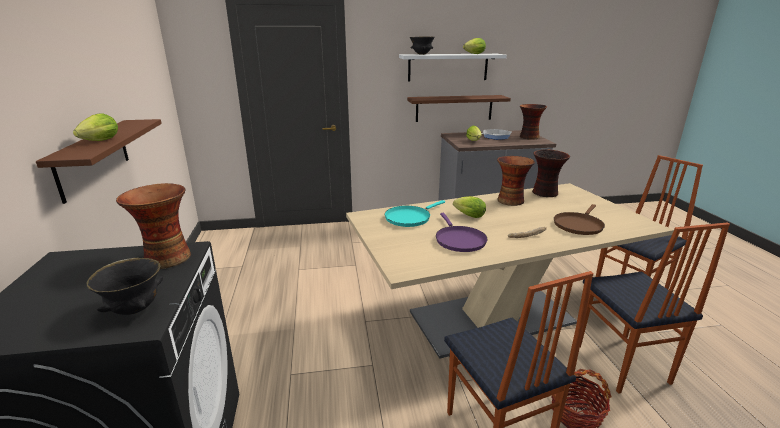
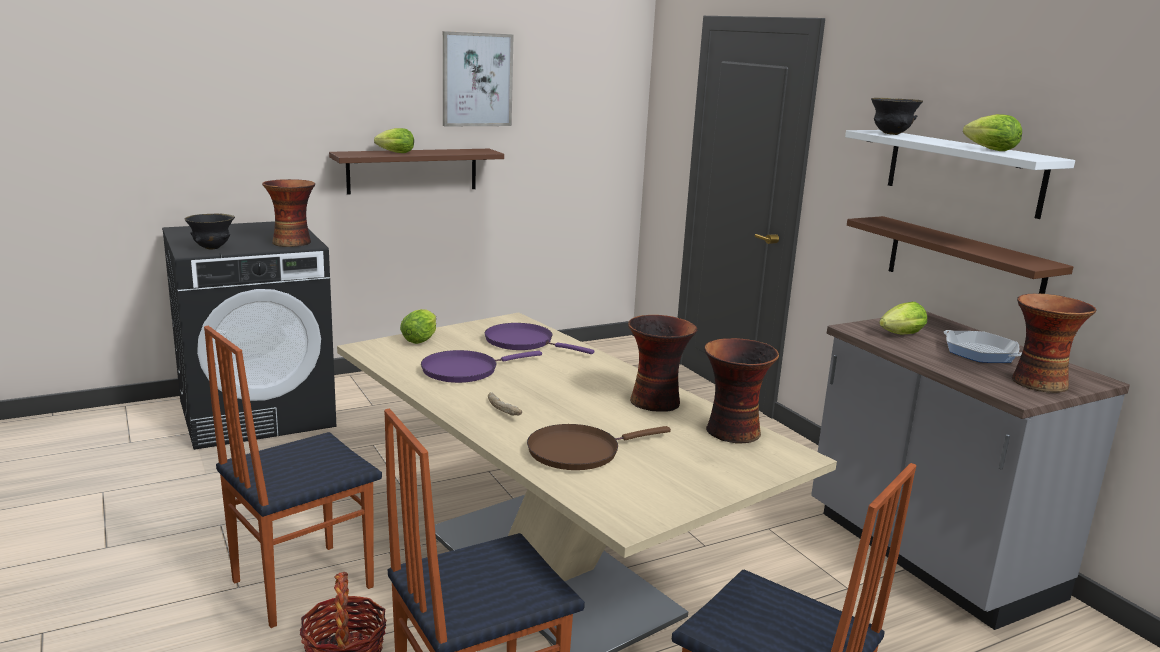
camera: 70 degrees right, 5 degrees down
(101, 55) = (477, 79): none -> picture
(409, 218) = (523, 342): turquoise frying pan -> purple frying pan
(467, 215) = (559, 373): lettuce -> lettuce (421, 339)
(578, 225) = (578, 451): brown frying pan -> brown frying pan turned 45 degrees counterclockwise

